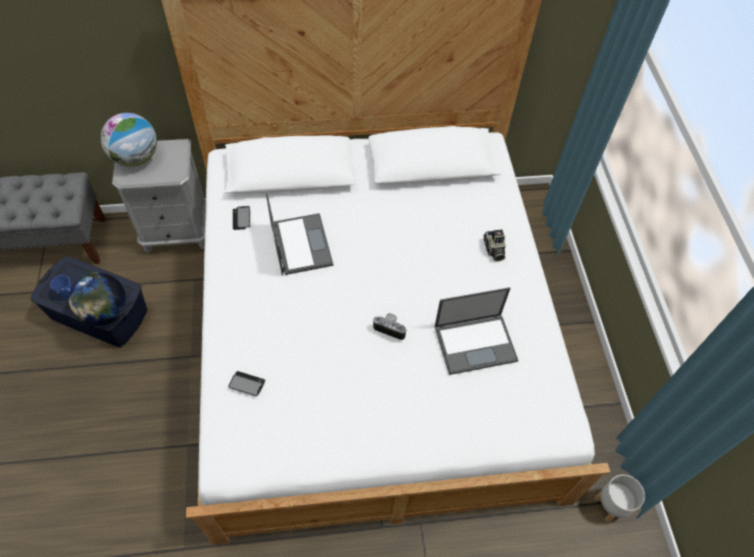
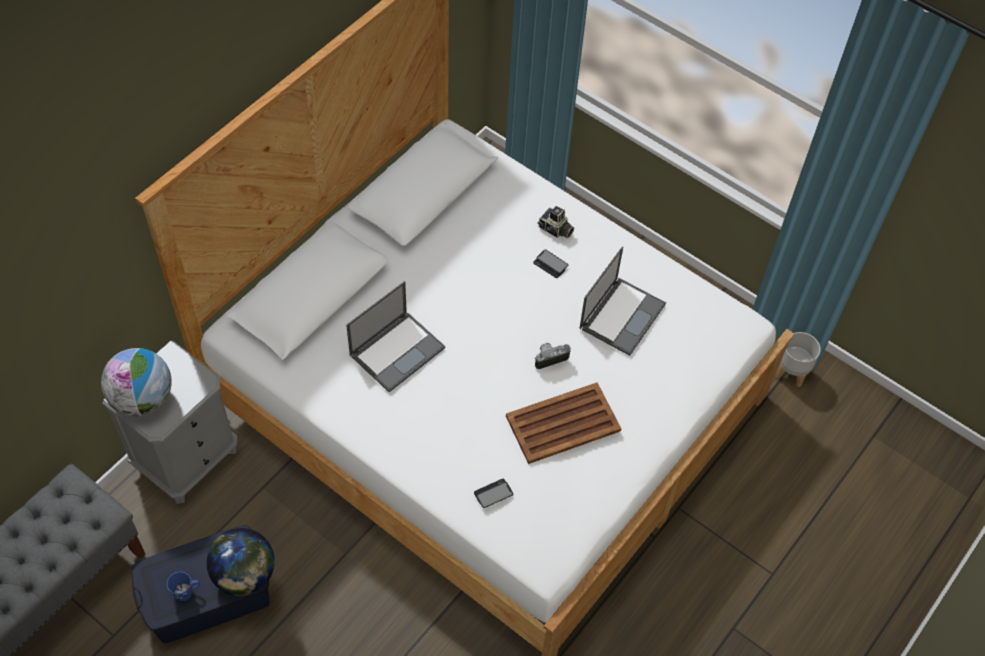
camera: 45 degrees left, 0 degrees up
(241, 218) = (318, 371): phone -> phone (550, 264)
(300, 243) = (398, 350): laptop -> laptop turned 105 degrees clockwise
(347, 380) = (564, 423): none -> brown tray

